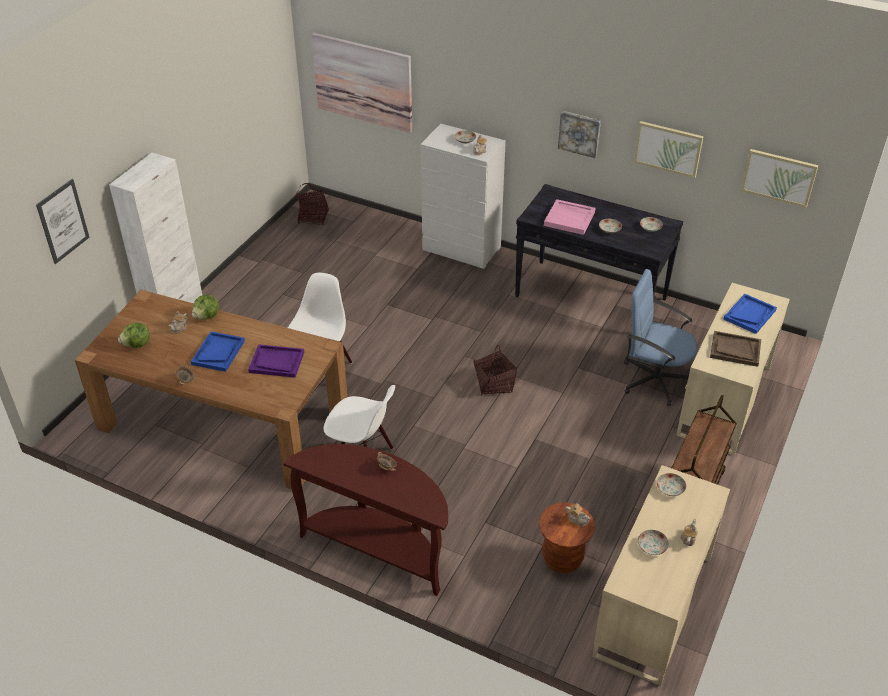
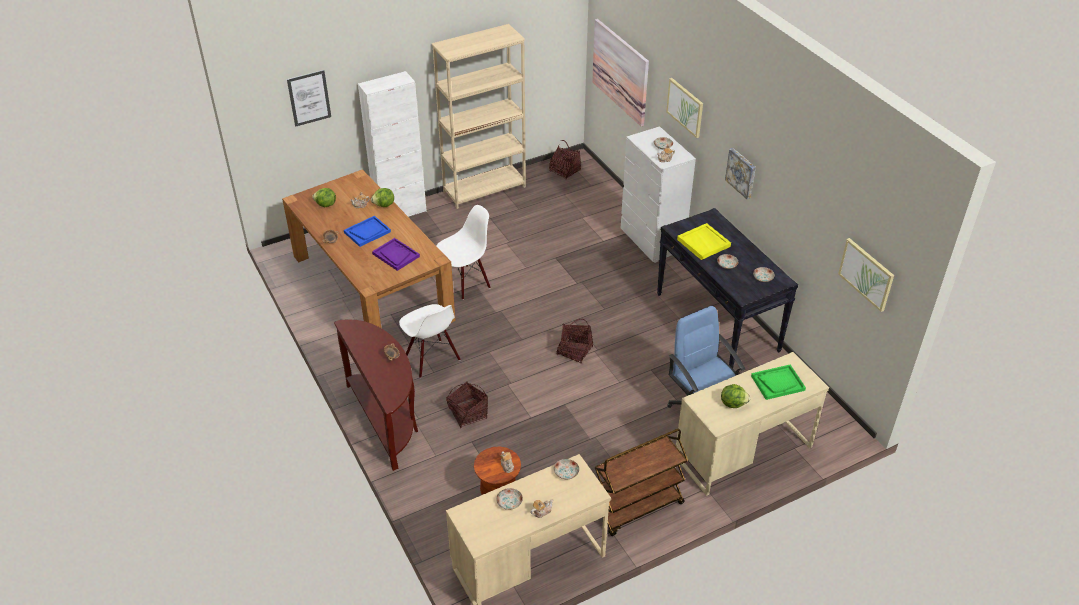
camera: 35 degrees right, 0 degrees up
(248, 268) = (485, 189): none -> beige bookcase
(454, 497) = (467, 413): none -> basket
(570, 219) = (704, 243): pink tray -> yellow tray
(668, 148) = (795, 212): picture -> picture (685, 107)
(735, 350) = (733, 403): brown tray -> lettuce
(749, 315) = (778, 383): blue tray -> green tray

